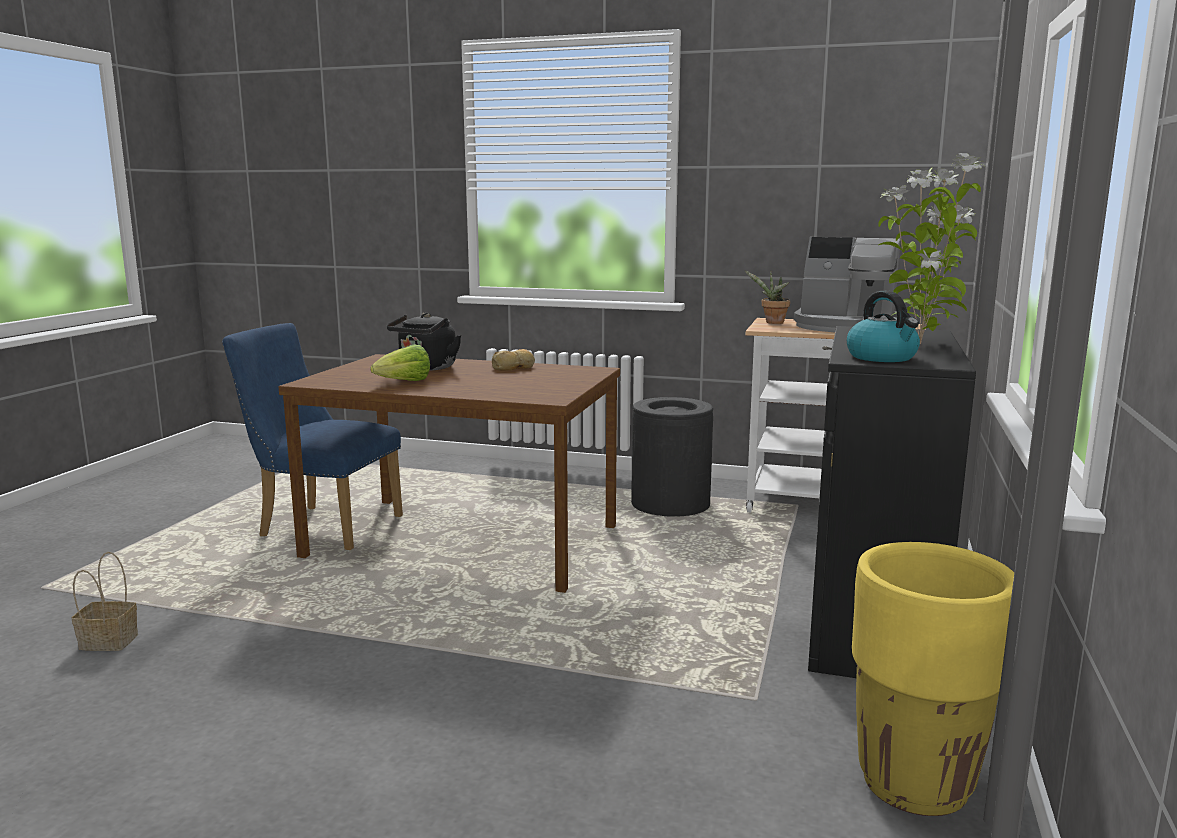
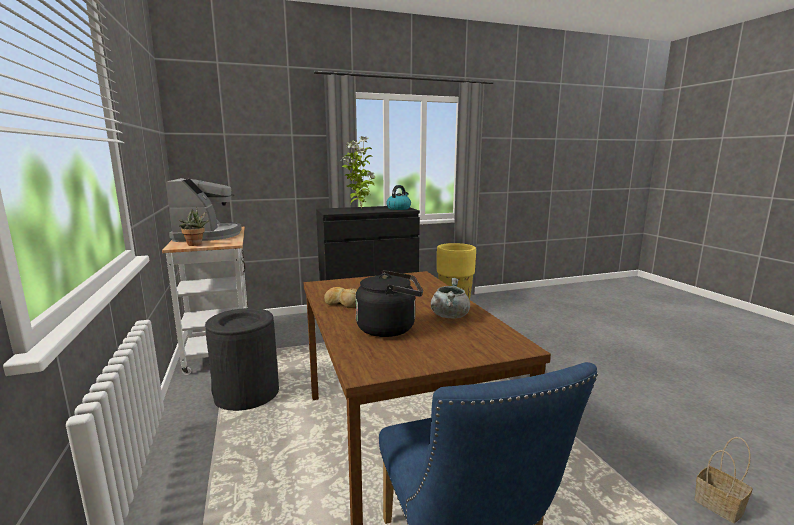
camera: 125 degrees left, 0 degrees up
(404, 382) = (449, 315): lettuce -> grey cooking pot

